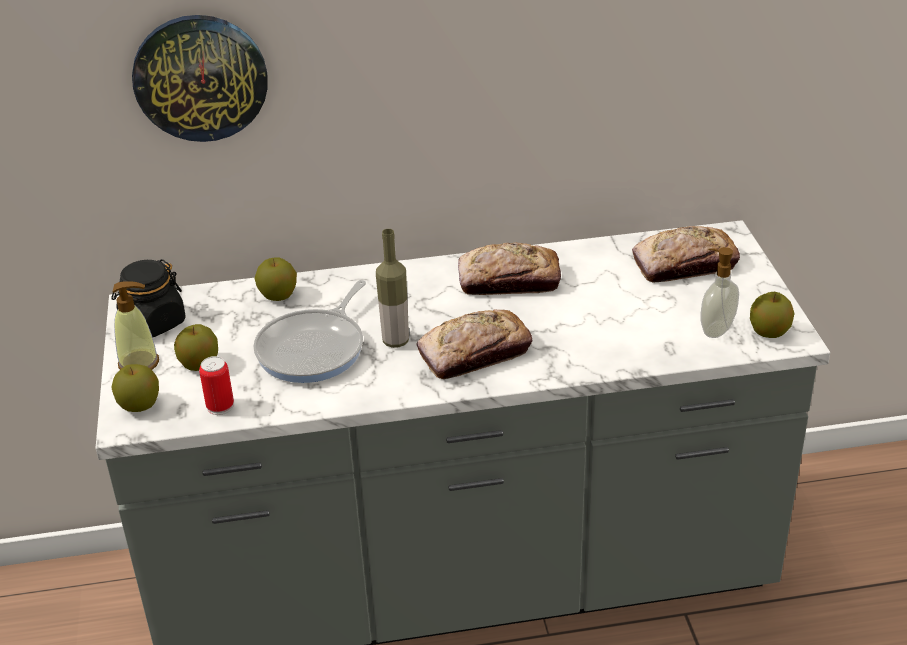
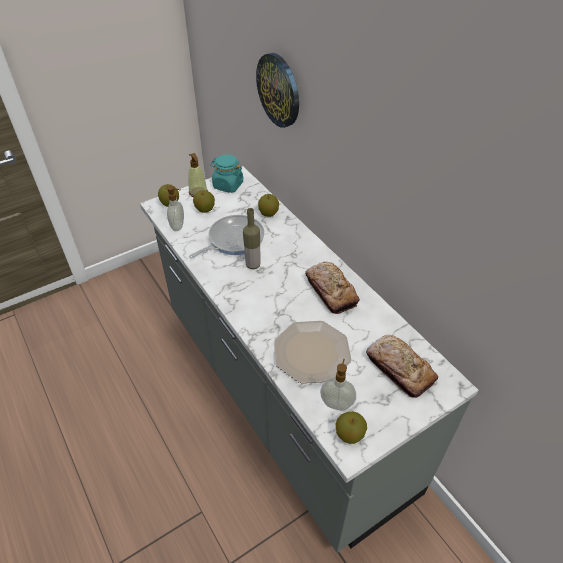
camera: 65 degrees right, 10 degrees up
(153, 323) = (228, 185): black jar -> turquoise jar
(220, 406) = (178, 226): can -> soap dispenser
(314, 349) = (233, 240): frying pan -> frying pan turned 135 degrees clockwise
(475, 354) = (257, 298): bread -> none
(618, 327) = (312, 352): none -> plate

